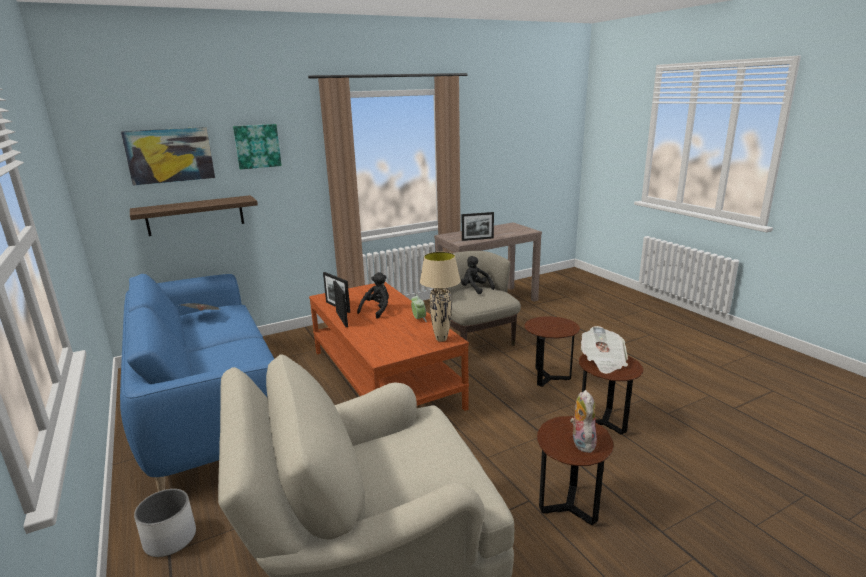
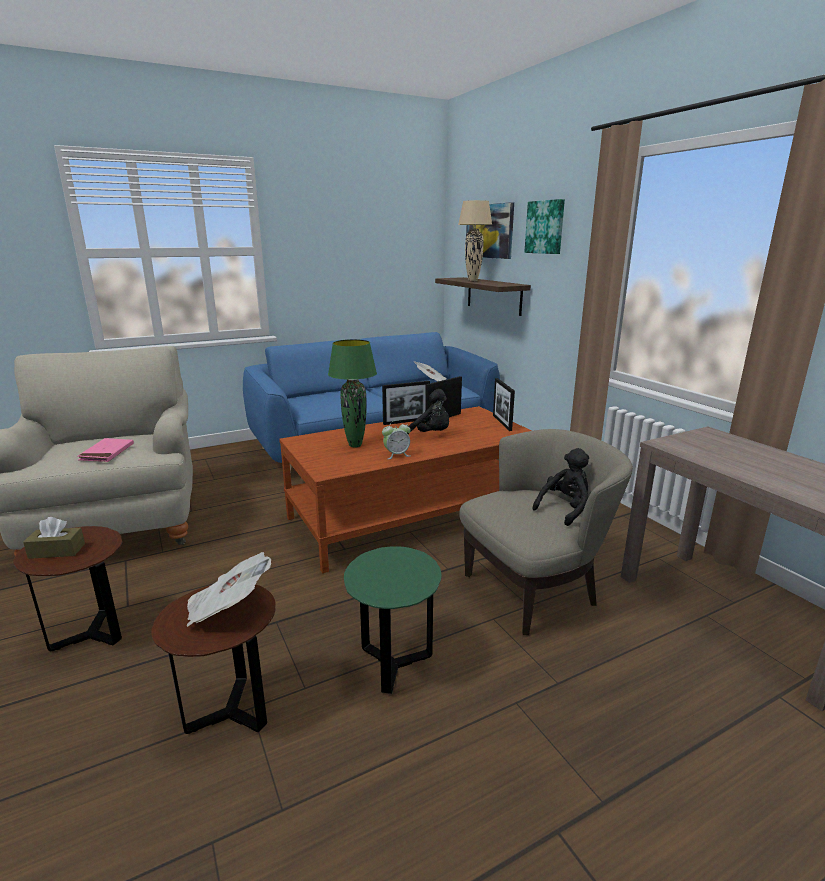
camera: 90 degrees right, 0 degrees up
(170, 539) = (217, 457): white planter -> none
(396, 334) = (355, 445): none -> green table lamp
(428, 446) = (107, 452): none -> pink book
(441, 339) = (329, 466): beige table lamp -> beige table lamp (473, 280)
(477, 239) = (709, 457): picture frame -> picture frame (502, 423)
(549, 378) = (394, 665): brown side table -> green side table
(581, 442) = (57, 551): plush toy -> brown tissue box

